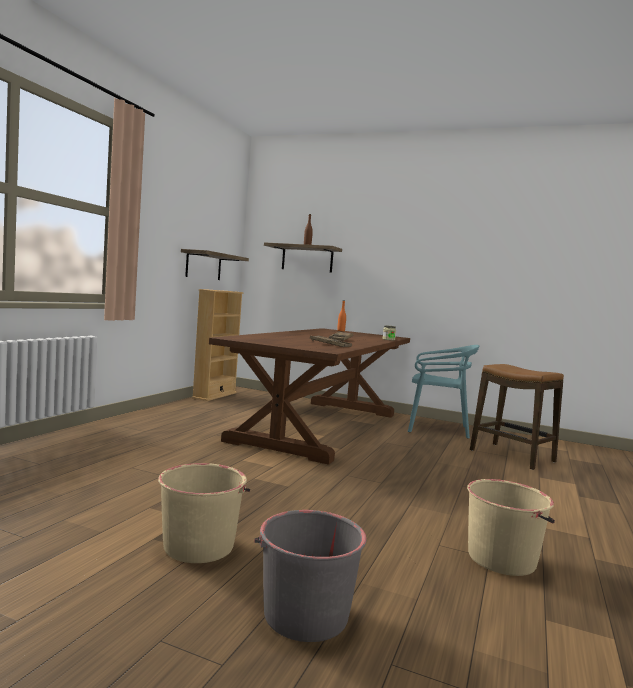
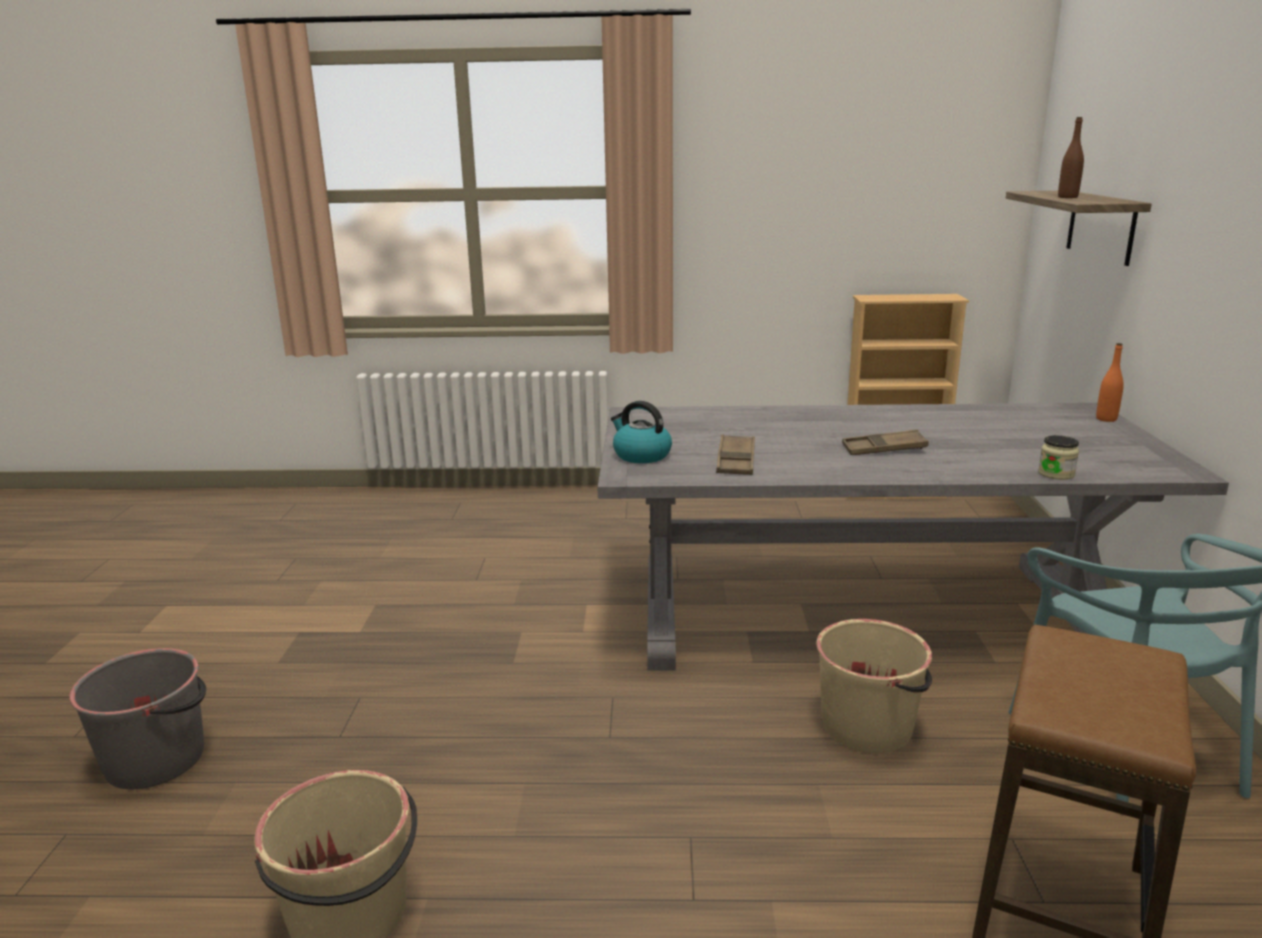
camera: 70 degrees right, 15 degrees up
(199, 546) = (292, 659): beige bucket -> beige bucket (868, 726)
(203, 265) = (878, 248): shelf -> none
(302, 346) = (641, 455): none -> kettle
(319, 426) = (864, 613): brown dining table -> grey dining table

